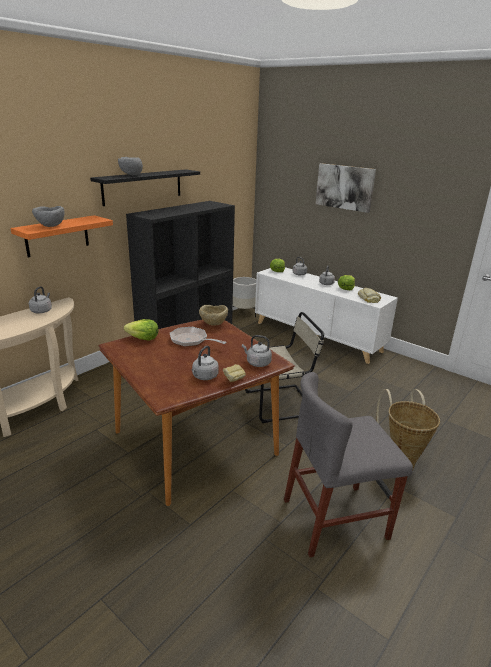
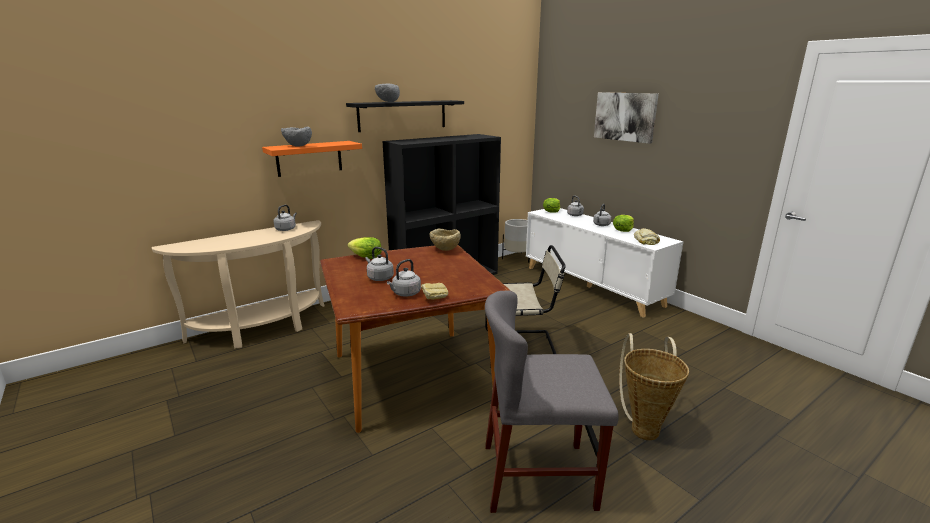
camera: 15 degrees right, 5 degrees down
(191, 340) = (413, 262): frying pan -> none
(257, 363) = (470, 286): grey kettle -> grey kettle (379, 278)

